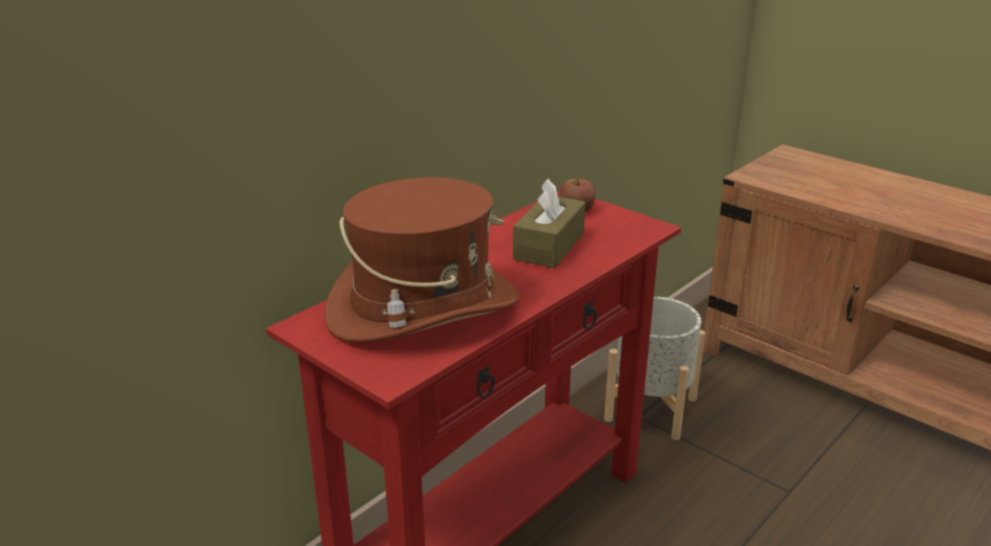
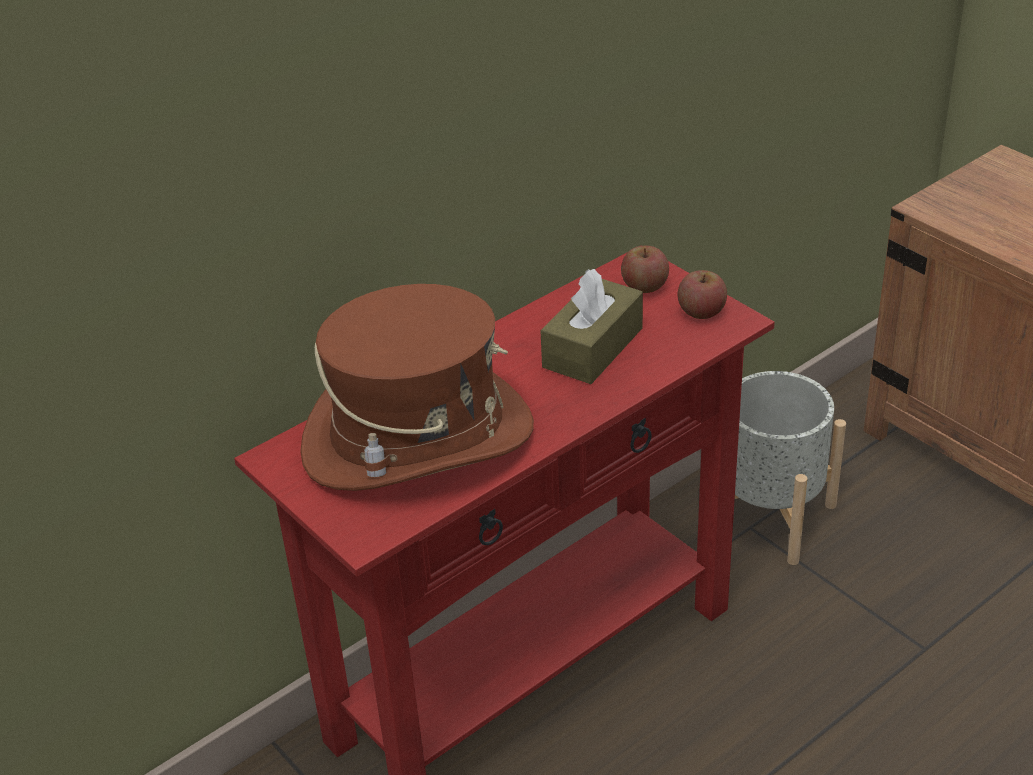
camera: 10 degrees right, 10 degrees up
(624, 223) = (701, 311): none -> apple

